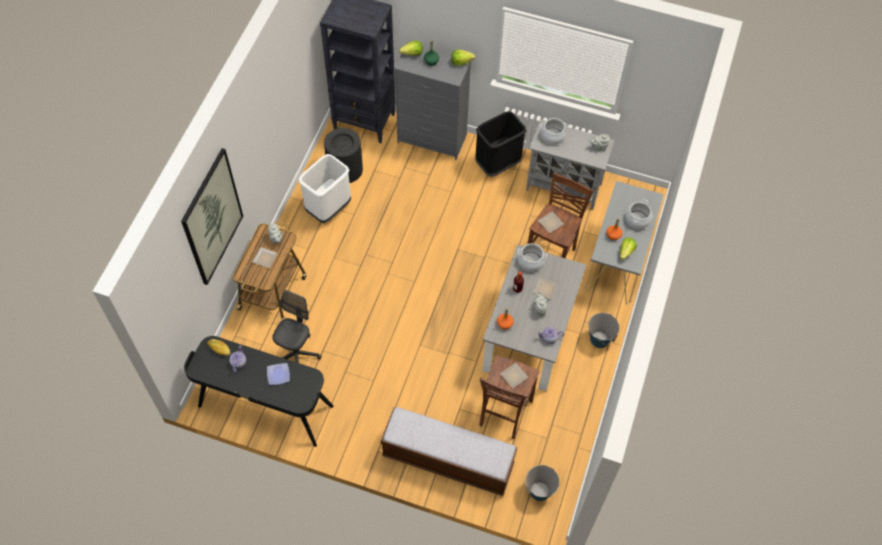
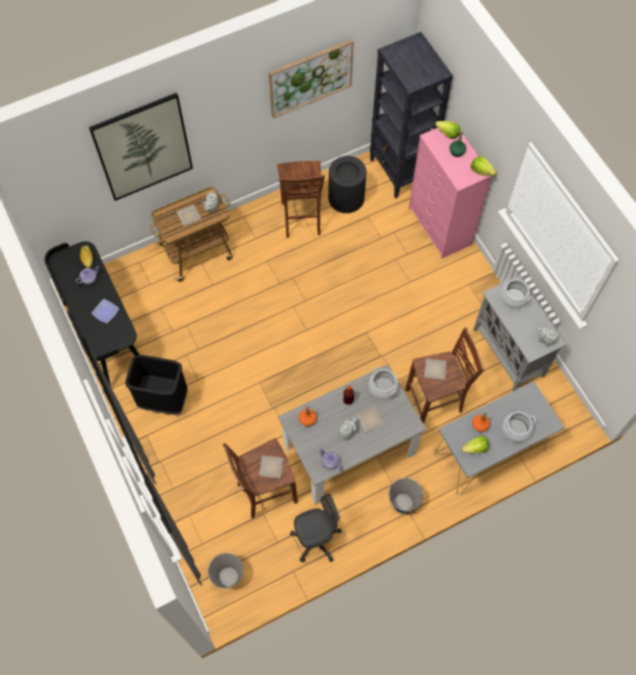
camera: 45 degrees right, 5 degrees up
(286, 78) = (310, 78): none -> picture
(297, 354) = (166, 312): grey office chair -> grey office chair (316, 540)
(328, 209) = (301, 220): white trash can -> brown stool
(432, 139) = (440, 227): grey dresser -> pink dresser
(447, 460) = (187, 489): bench -> none
(497, 165) = (471, 290): black trash can -> black trash can (163, 400)

